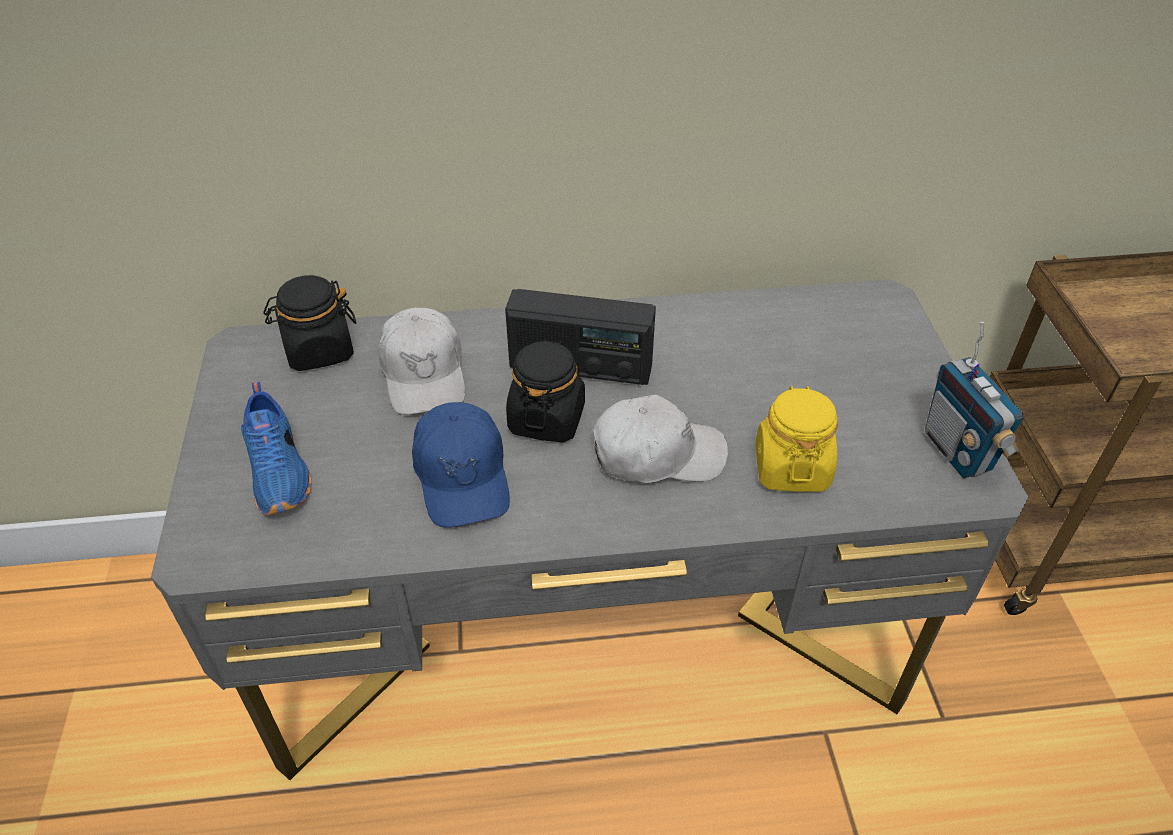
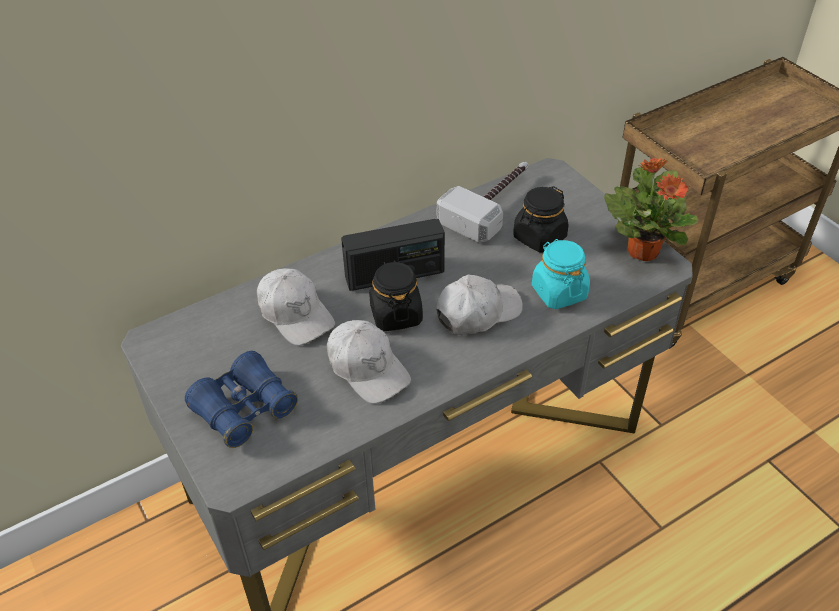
camera: 25 degrees left, 0 degrees up
(280, 470) = (244, 409): blue shoe -> blue binoculars
(319, 350) = (210, 324): black jar -> black jar (539, 238)
(463, 475) = (367, 368): blue cap -> white cap
(771, 318) = (492, 205): none -> hammer
(791, 467) = (558, 292): yellow jar -> turquoise jar
(958, 451) = (642, 250): radio -> potted plant

